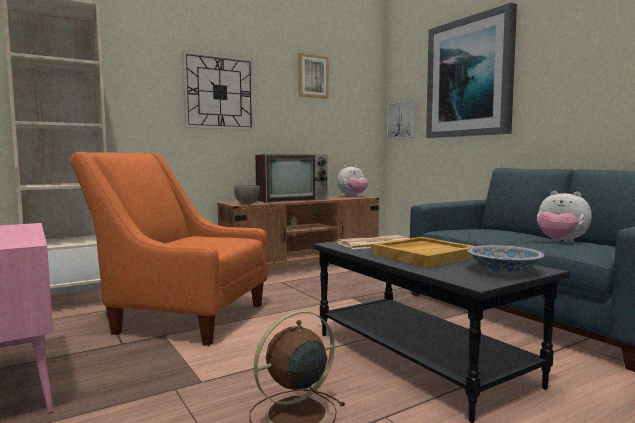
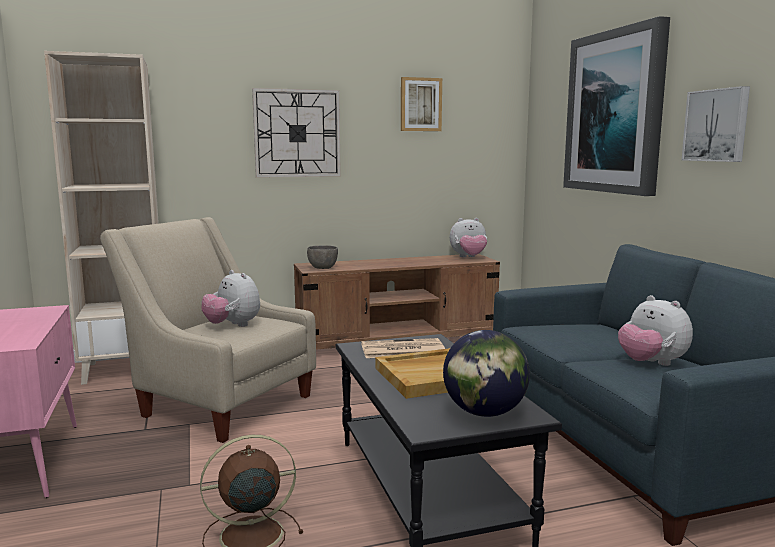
camera: 15 degrees right, 5 degrees up
(182, 317) = (219, 403): orange armchair -> beige armchair
(198, 242) = (232, 326): none -> plush toy
(293, 199) = (385, 262): television -> none
(401, 120) = (542, 158): picture -> picture (717, 125)
(504, 270) = (484, 413): bowl -> globe

